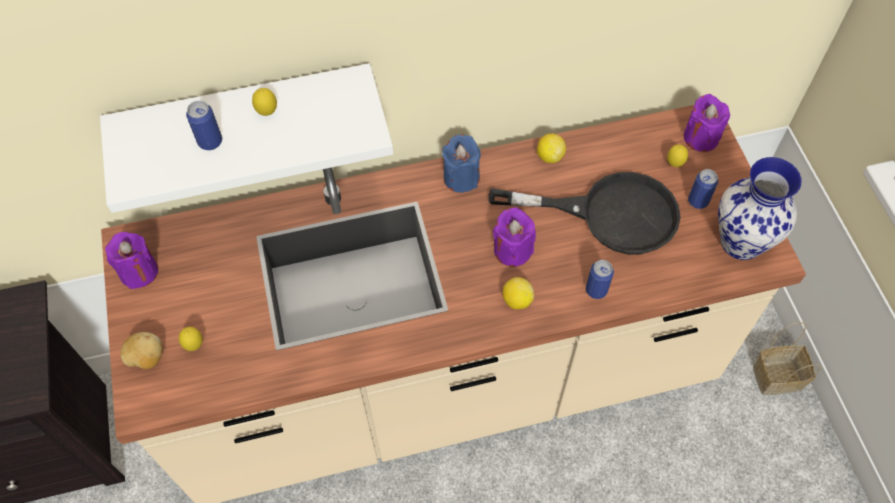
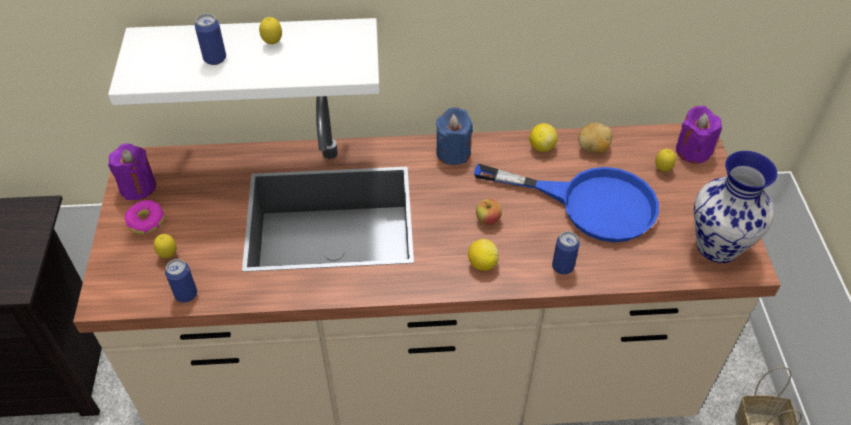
camera: 10 degrees right, 10 degrees down
(147, 358) = (122, 259): potato -> potato (593, 148)
(159, 310) = (146, 221): none -> donut
(512, 250) = (488, 220): purple candle -> apple
(609, 214) = (589, 203): black frying pan -> blue frying pan
(698, 201) = (680, 204): can -> can (186, 294)

